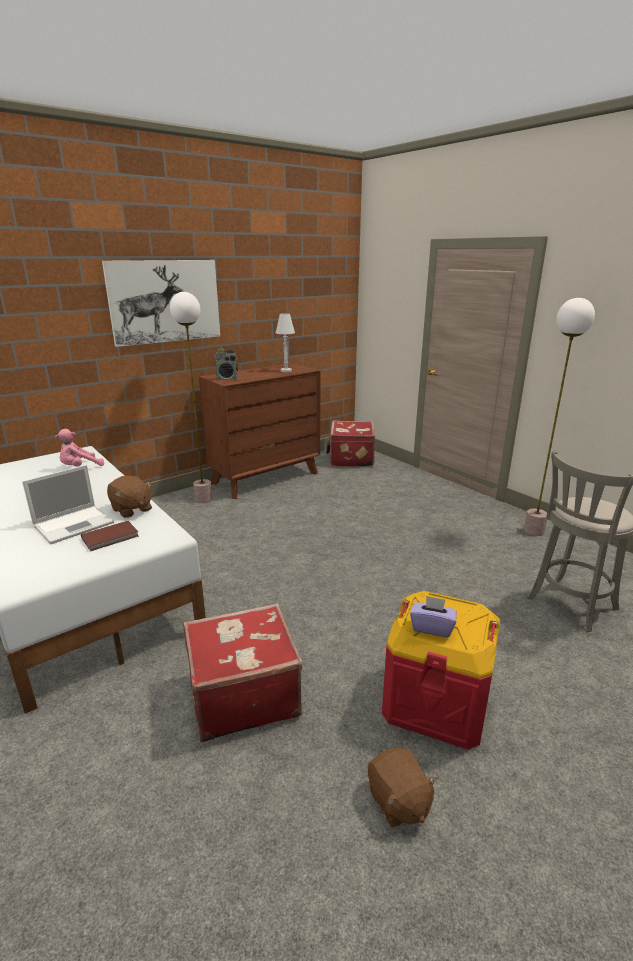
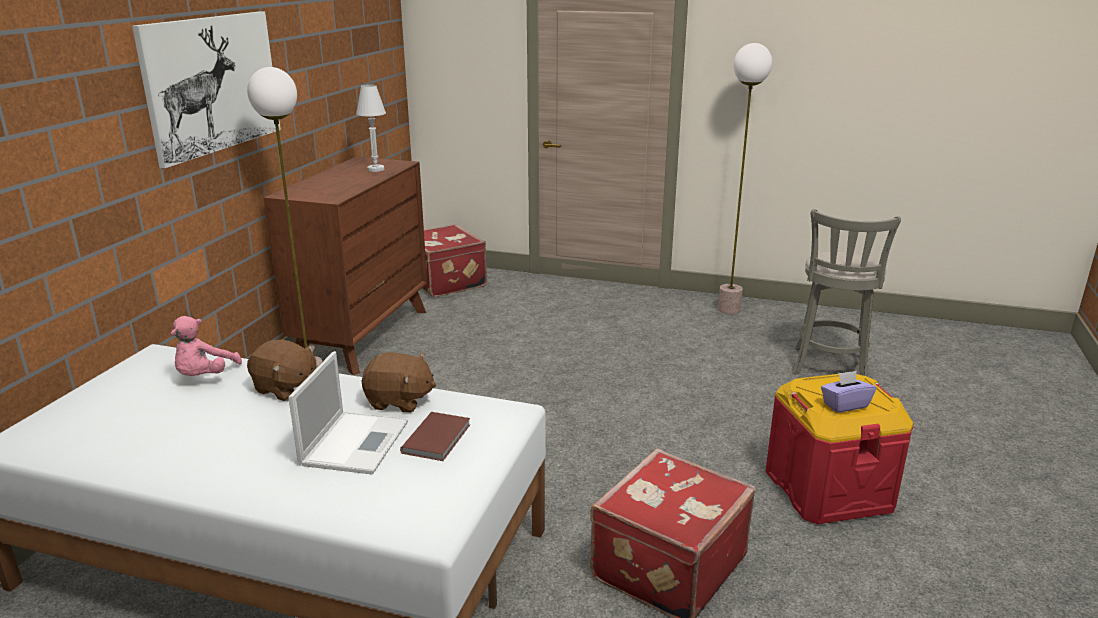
camera: 35 degrees left, 0 degrees up
(227, 379) = (318, 194): radio -> none
(398, 801) = (892, 576): brown plush toy -> brown plush toy (285, 388)

